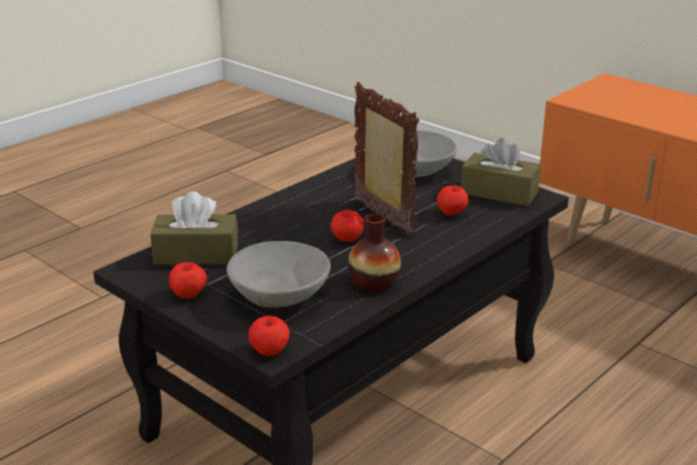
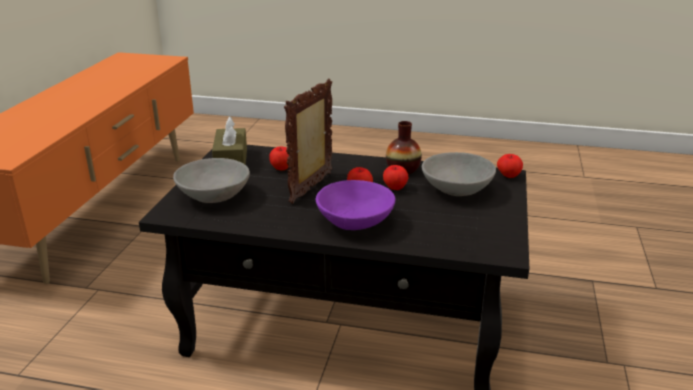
camera: 120 degrees left, 0 degrees up
(188, 294) = (498, 218): apple -> apple (394, 188)
(196, 254) = (449, 236): brown tissue box -> none
(283, 218) = (354, 222): none -> purple bowl

